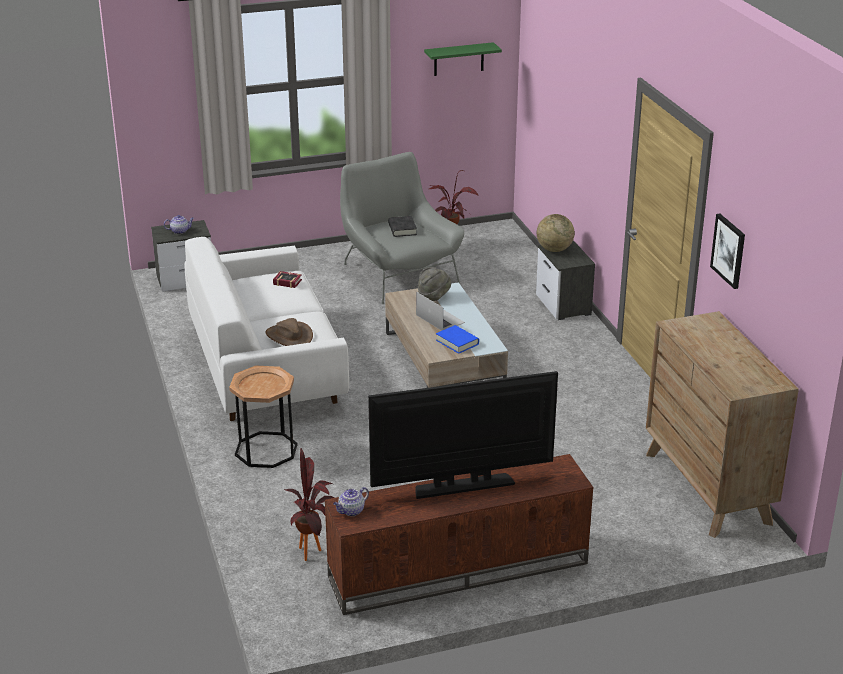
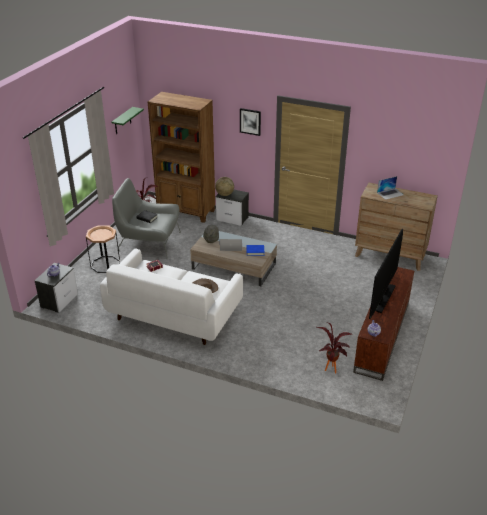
camera: 50 degrees left, 5 degrees up
(266, 450) = (241, 345): brown side table -> brown side table (105, 264)
(518, 264) = (186, 211): none -> brown bookcase
(716, 343) = (390, 193): none -> laptop
(729, 250) = (372, 154): picture -> picture (250, 121)

